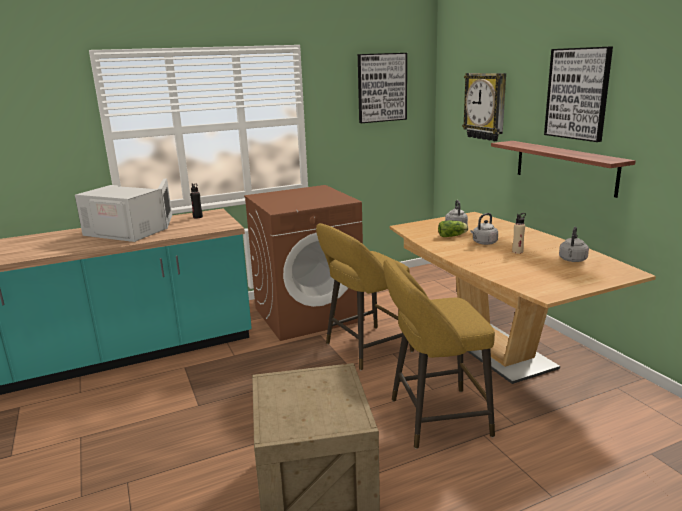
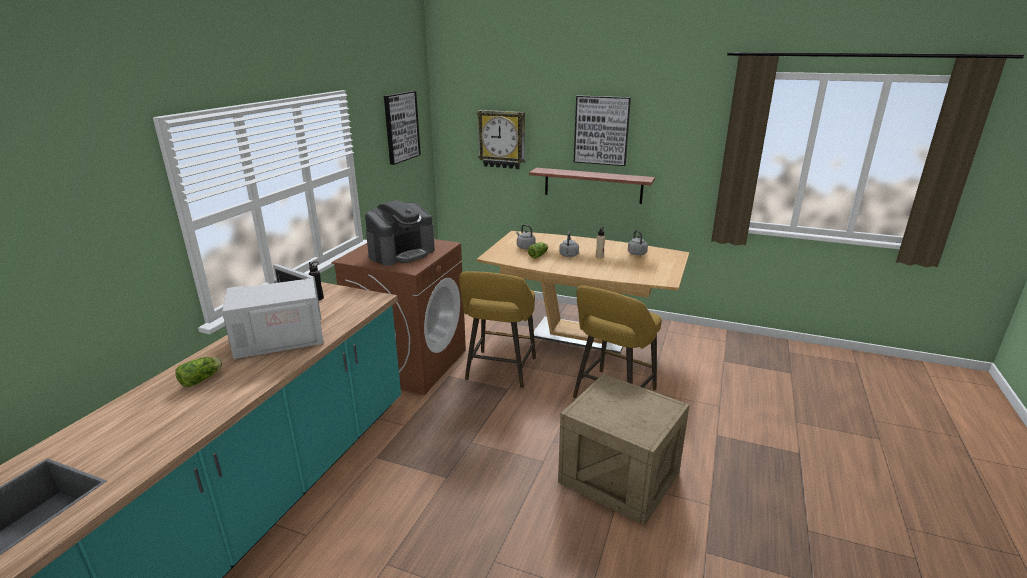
camera: 45 degrees left, 5 degrees up
(50, 241) = (202, 379): none -> lettuce
(299, 199) = (402, 253): none -> coffee machine

